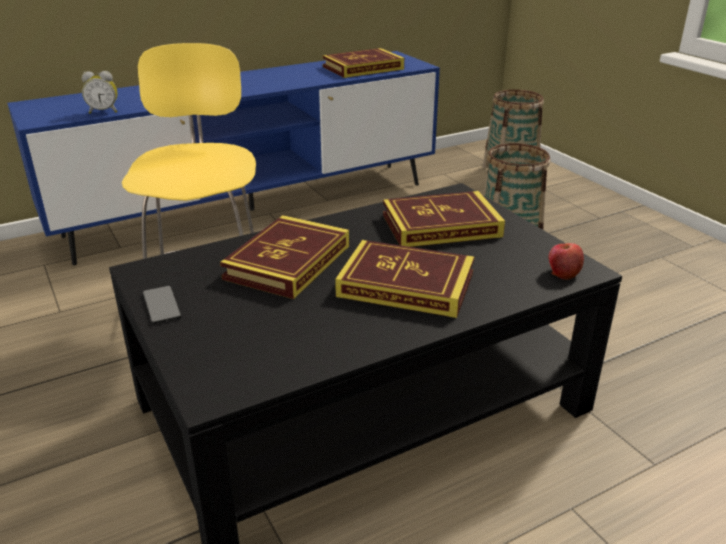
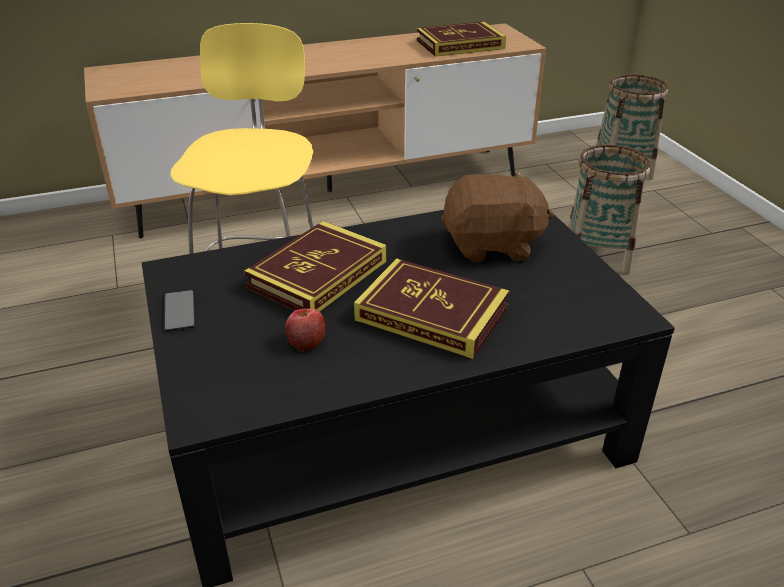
camera: 10 degrees right, 5 degrees up
(104, 111) = (174, 84): alarm clock -> none
(252, 210) = (330, 191): blue tv stand -> brown tv stand
(441, 225) = (492, 245): book -> brown plush toy
(563, 272) = (608, 316): apple -> apple (306, 341)

